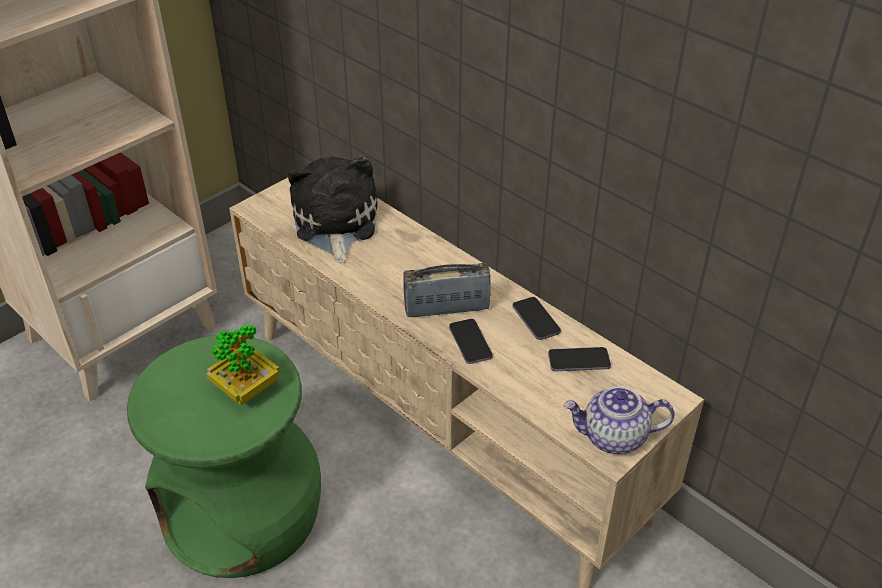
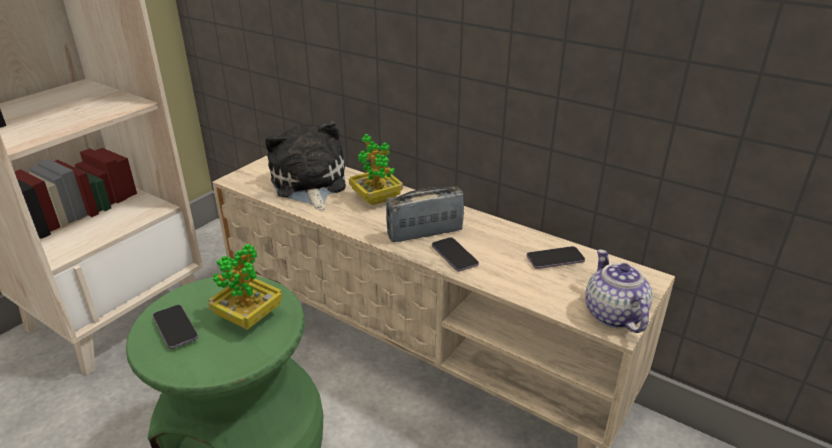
camera: 10 degrees left, 10 degrees down
(405, 254) = (376, 199): none -> potted plant
(536, 320) = (505, 233): phone -> phone (175, 328)
(613, 437) = (613, 314): teapot -> teapot turned 90 degrees clockwise

